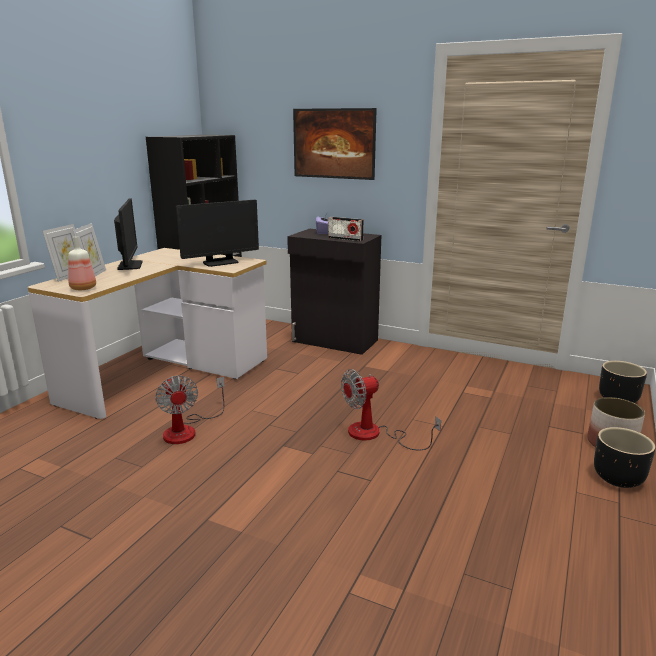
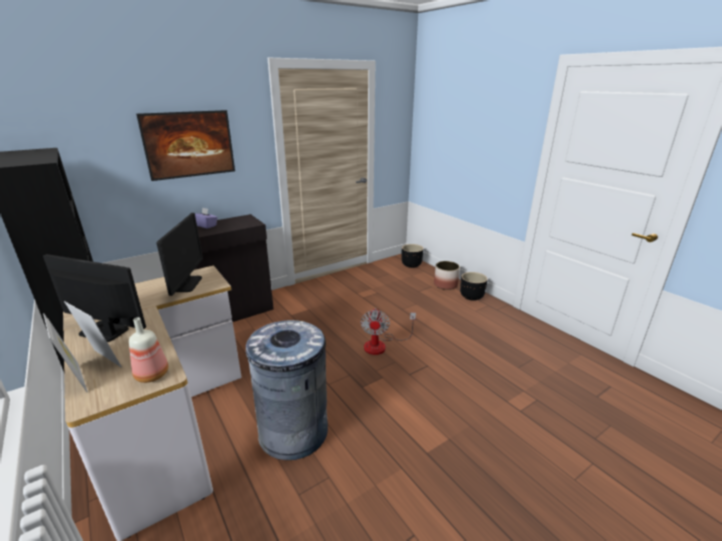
camera: 60 degrees left, 5 degrees up
(187, 429) = (294, 432): fan -> grey trash can
(345, 239) = (241, 225): radio -> none

